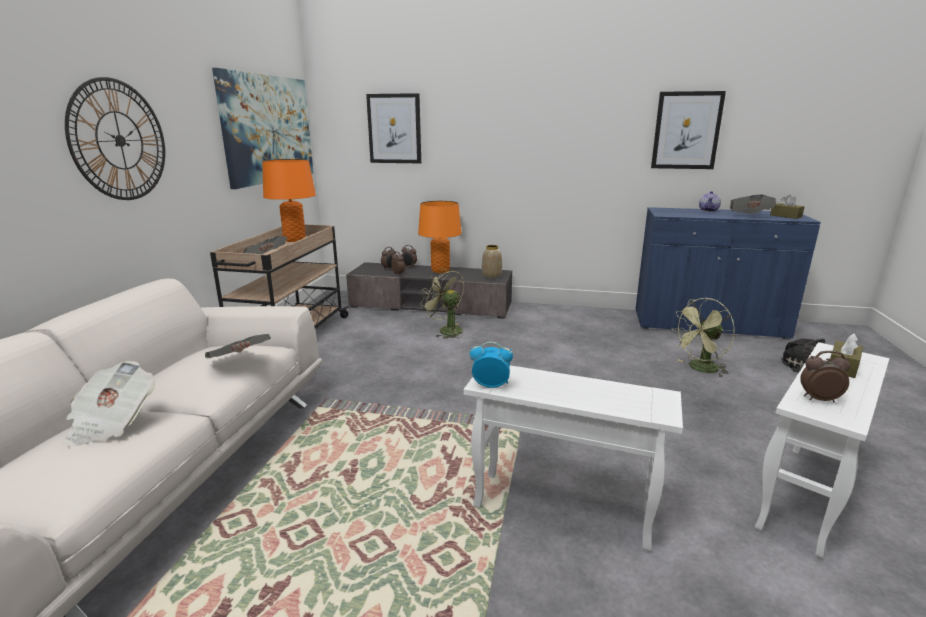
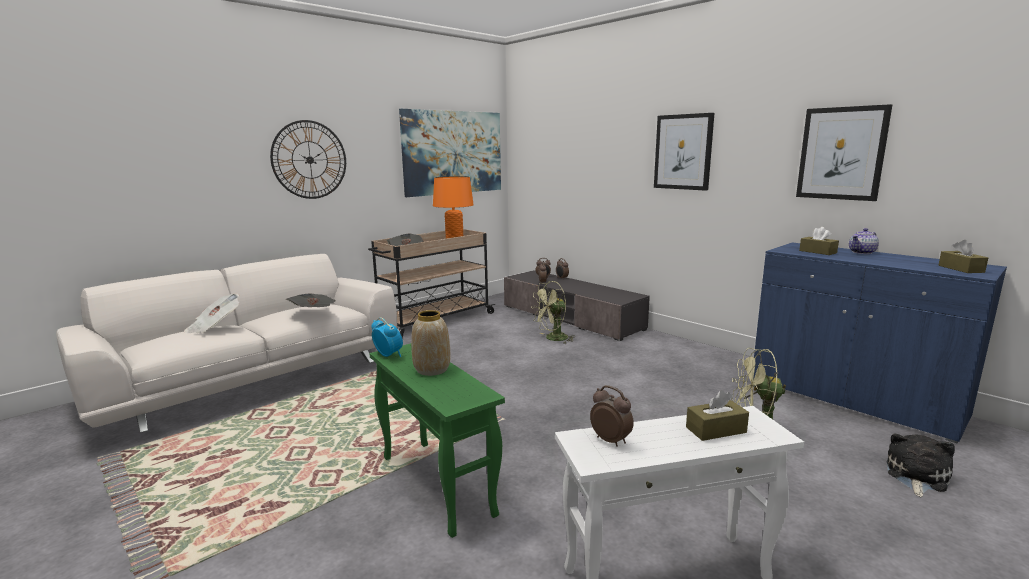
camera: 35 degrees right, 5 degrees down
(394, 129) = (562, 152): picture -> picture (683, 152)
(440, 270) = (582, 285): orange table lamp -> none
(446, 330) = (553, 339): green fan -> green fan turned 105 degrees counterclockwise
(491, 276) = (618, 297): vase -> vase (432, 369)
(562, 510) = (436, 485): white side table -> green side table
(685, 213) = (817, 252): none -> brown tissue box
(750, 216) = (898, 264): newspaper -> none

